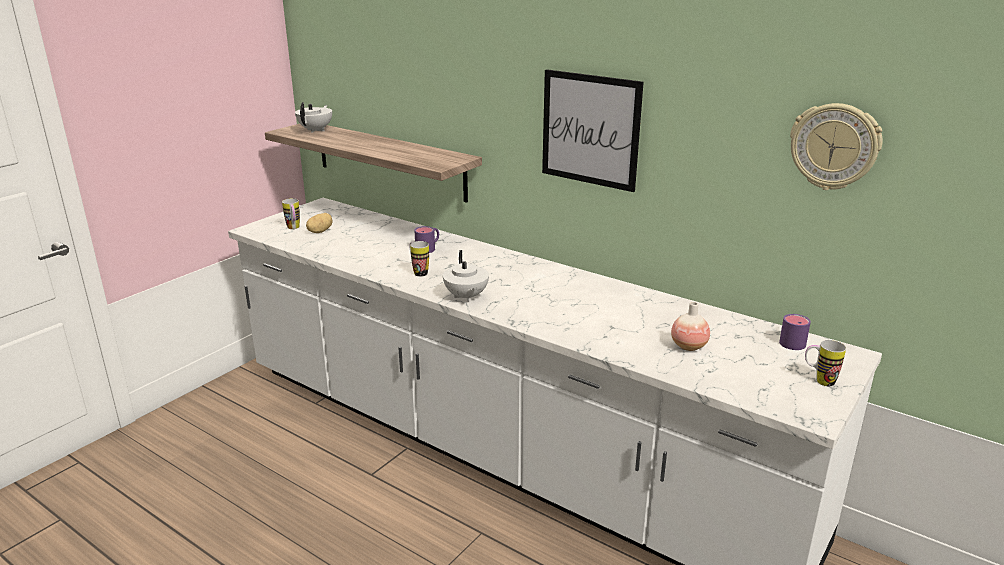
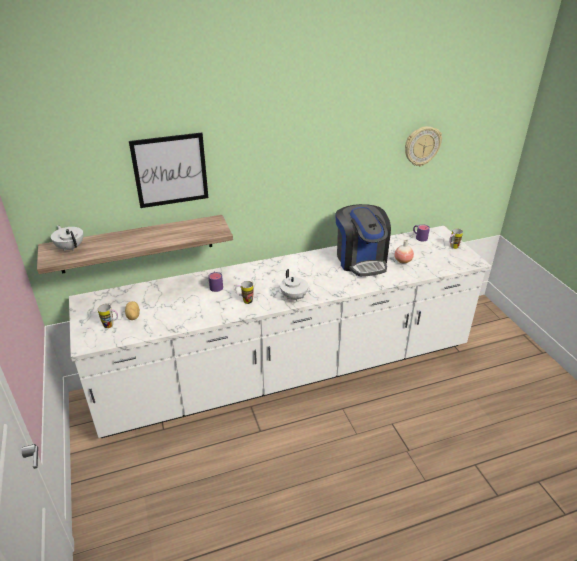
camera: 55 degrees left, 10 degrees up
(466, 297) = (294, 297): white teapot -> white teapot turned 45 degrees clockwise
(590, 129) = (299, 174): picture -> picture (170, 170)
(631, 313) = (361, 260): none -> coffee machine

